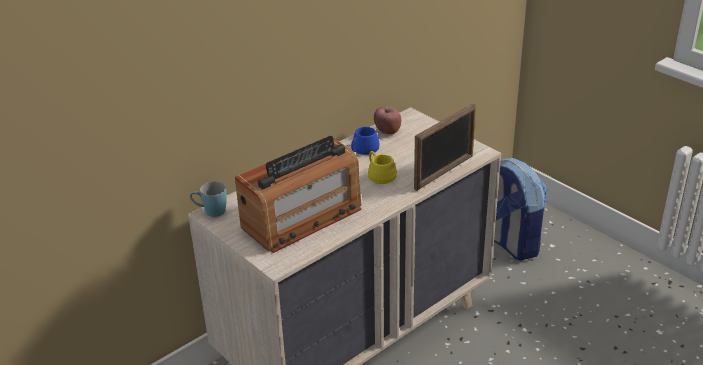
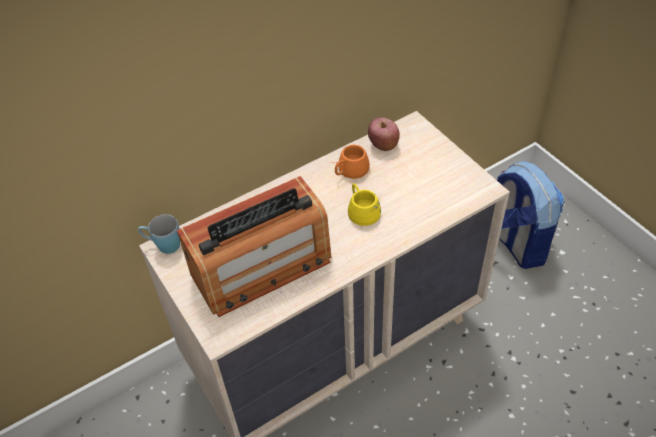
camera: 10 degrees right, 15 degrees up
(360, 149) = (348, 169): blue mug -> orange mug
(444, 172) = (437, 216): picture frame -> none

